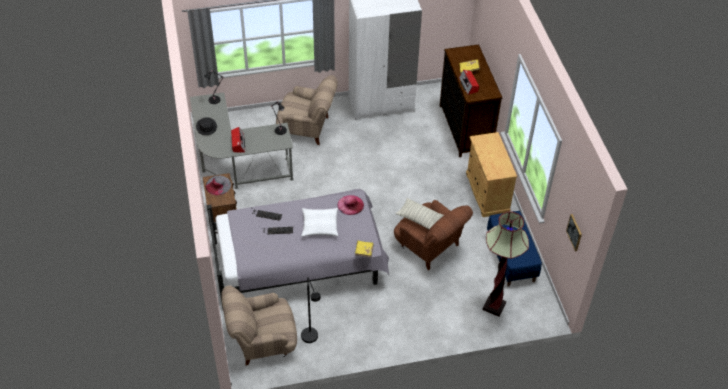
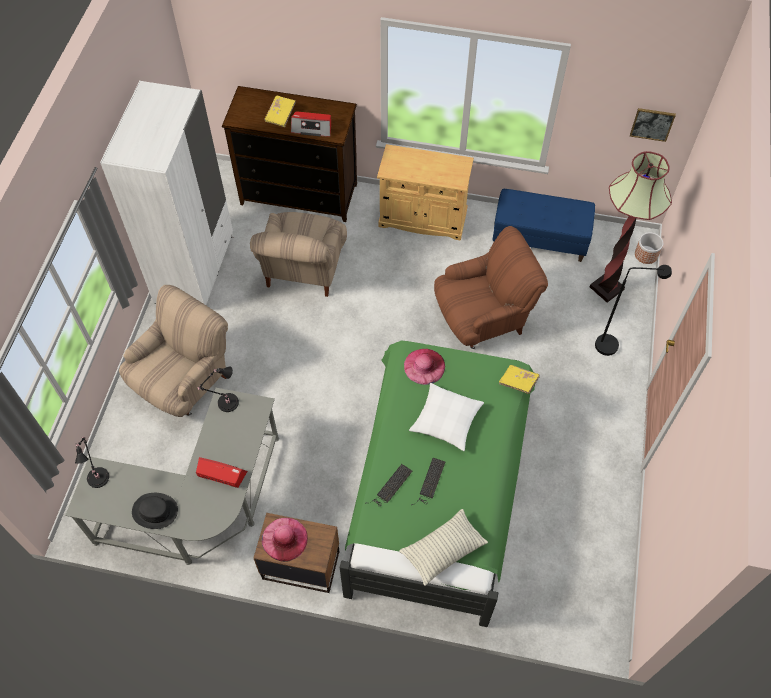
camera: 65 degrees left, 10 degrees up
(218, 185) = (284, 539): grey hat -> pink hat
(262, 341) = (565, 589): beige armchair -> beige armchair (303, 270)
(300, 261) = (439, 485): grey bed -> green bed
(311, 339) = (585, 521): black floor lamp -> black floor lamp (613, 345)
(419, 218) = (468, 299): pillow -> pillow (443, 550)
(538, 322) = (646, 255): none -> planter

